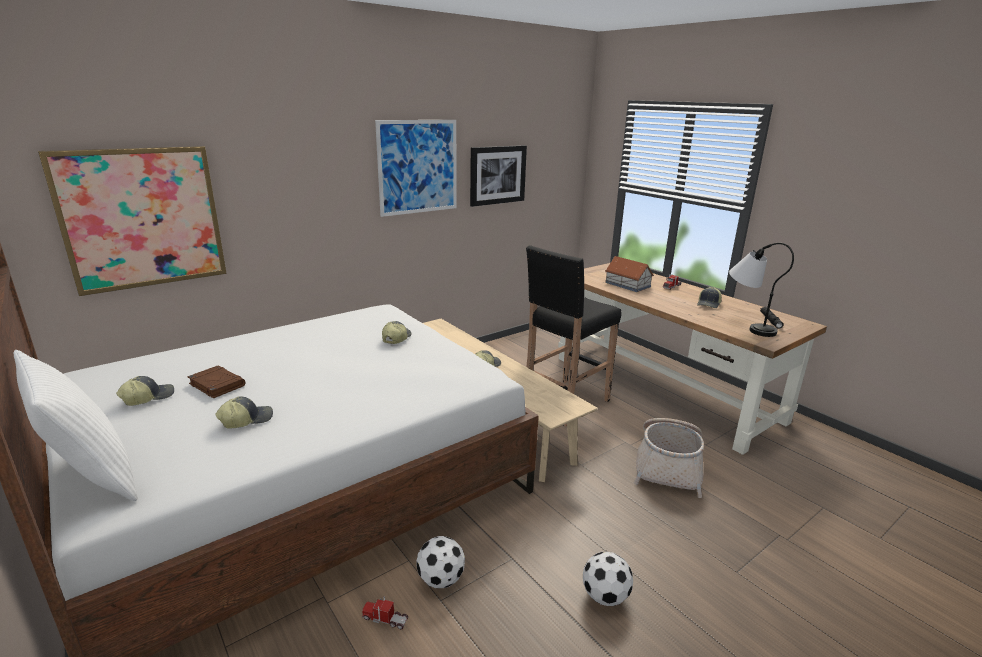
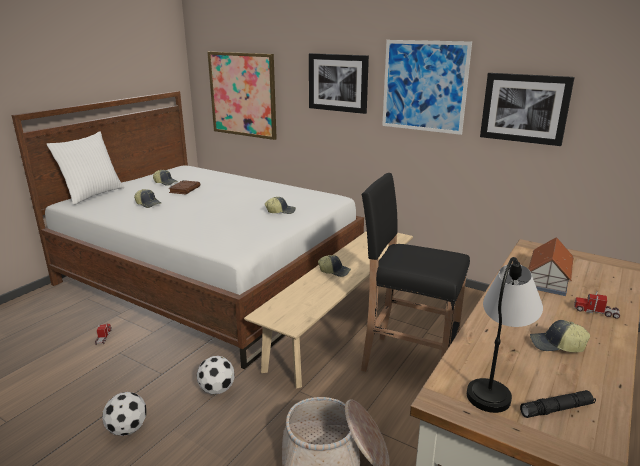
camera: 70 degrees right, 0 degrees up
(318, 176) = (338, 83): none -> picture
(440, 579) = (137, 348): football -> football (217, 389)

